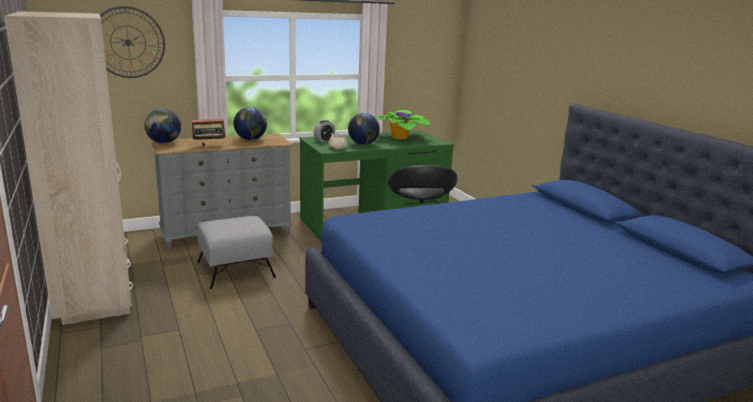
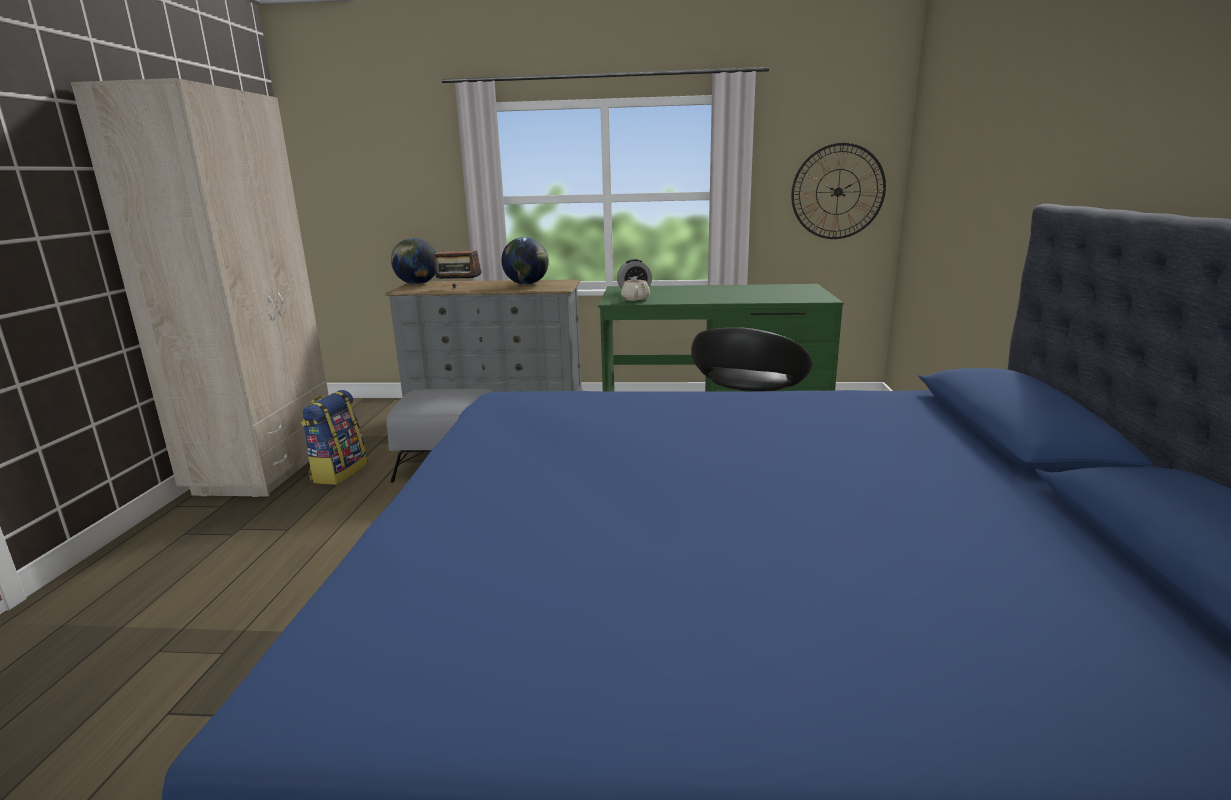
camera: 30 degrees right, 0 degrees up
(128, 42) = (387, 153): wall clock -> wall clock (838, 192)
(161, 289) = (339, 472): none -> backpack
(363, 144) = (684, 296): globe -> none
(401, 137) = (762, 291): potted plant -> none

